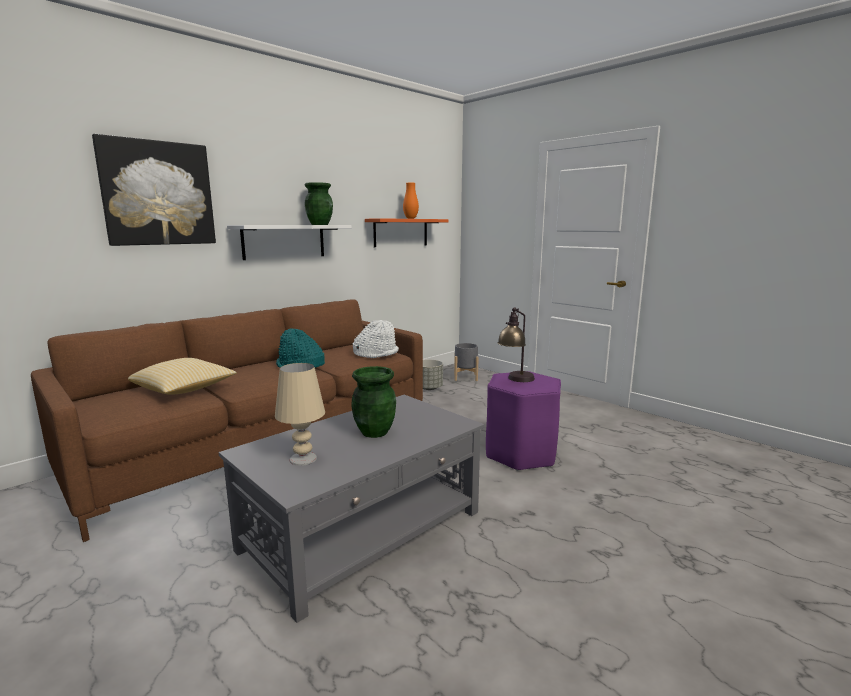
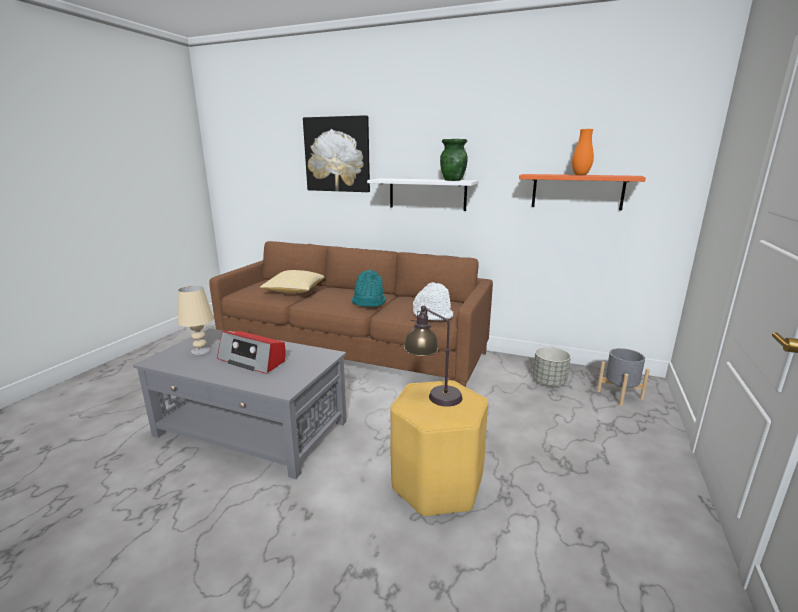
camera: 65 degrees right, 5 degrees up
(374, 432) = (253, 360): green vase -> radio
(520, 454) = (436, 484): purple stool -> yellow stool

